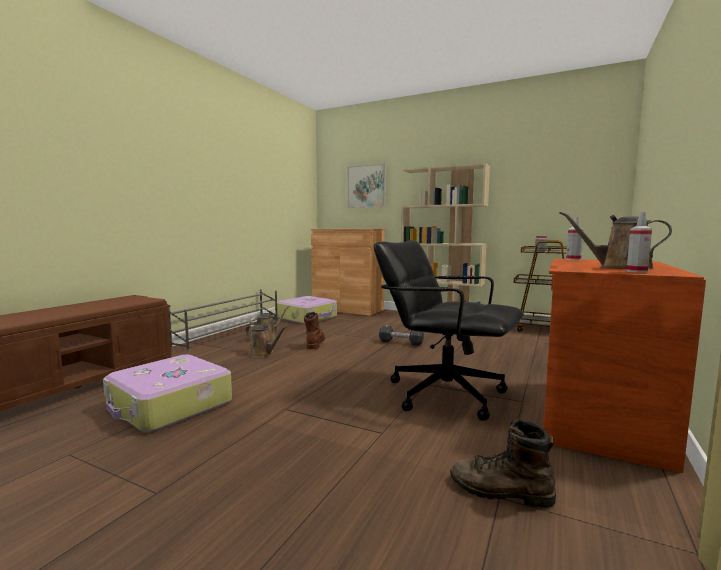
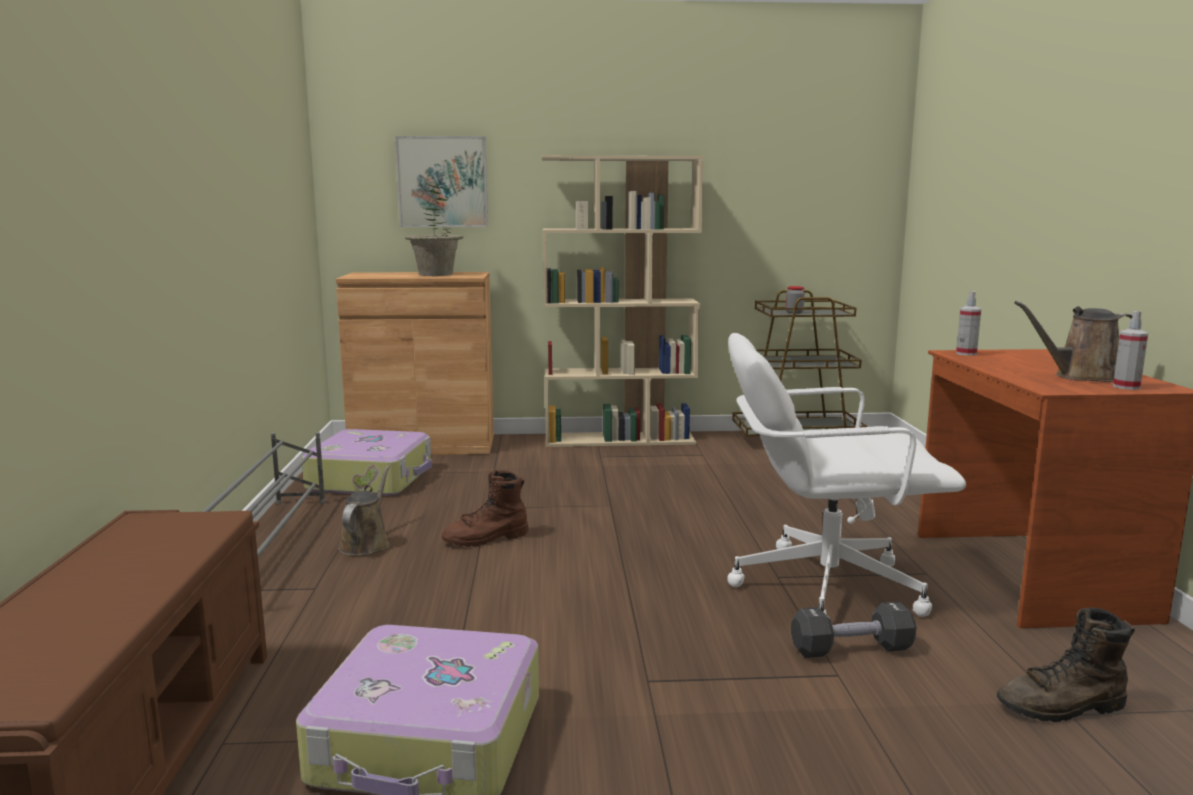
camera: 30 degrees left, 5 degrees up
(263, 353) = (420, 582): brown watering can -> none
(314, 344) = (486, 539): brown boot -> brown boot turned 90 degrees counterclockwise
(355, 228) = (436, 274): none -> potted plant
(401, 343) = (631, 506): black dumbbell -> black dumbbell (851, 649)
(445, 393) = (824, 586): black office chair -> white office chair

